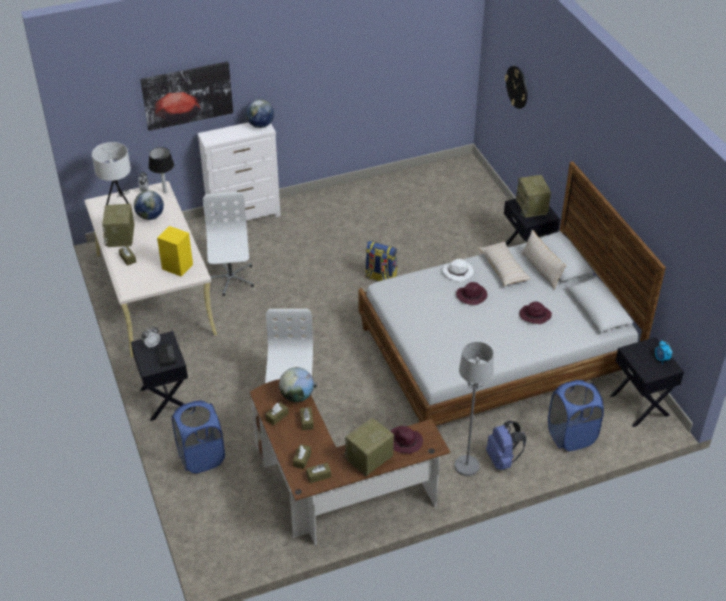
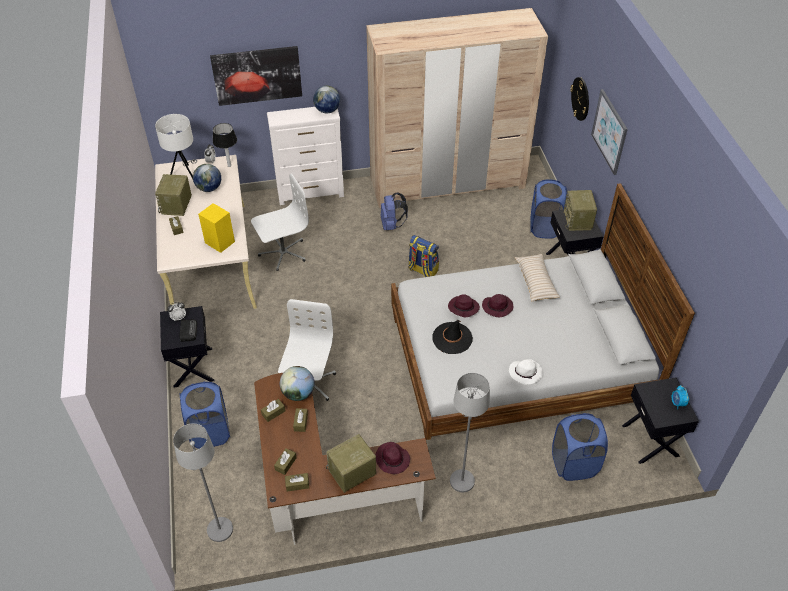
camera: 10 degrees right, 5 degrees up
(230, 278) = (283, 253): white office chair -> white office chair turned 60 degrees clockwise
(236, 544) = (219, 530): none -> grey floor lamp
(385, 190) = (447, 182): none -> beige wardrobe
(434, 329) = (452, 338): none -> black hat
(458, 272) = (490, 280): white hat -> white hat (526, 372)
(494, 223) = (544, 227): none -> blue laundry basket
(502, 460) = (499, 480): blue backpack -> blue backpack (392, 225)
(534, 316) = (556, 337): purple hat -> purple hat (463, 308)
(541, 269) = (573, 287): beige pillow -> none
(553, 114) = (609, 131): none -> picture

